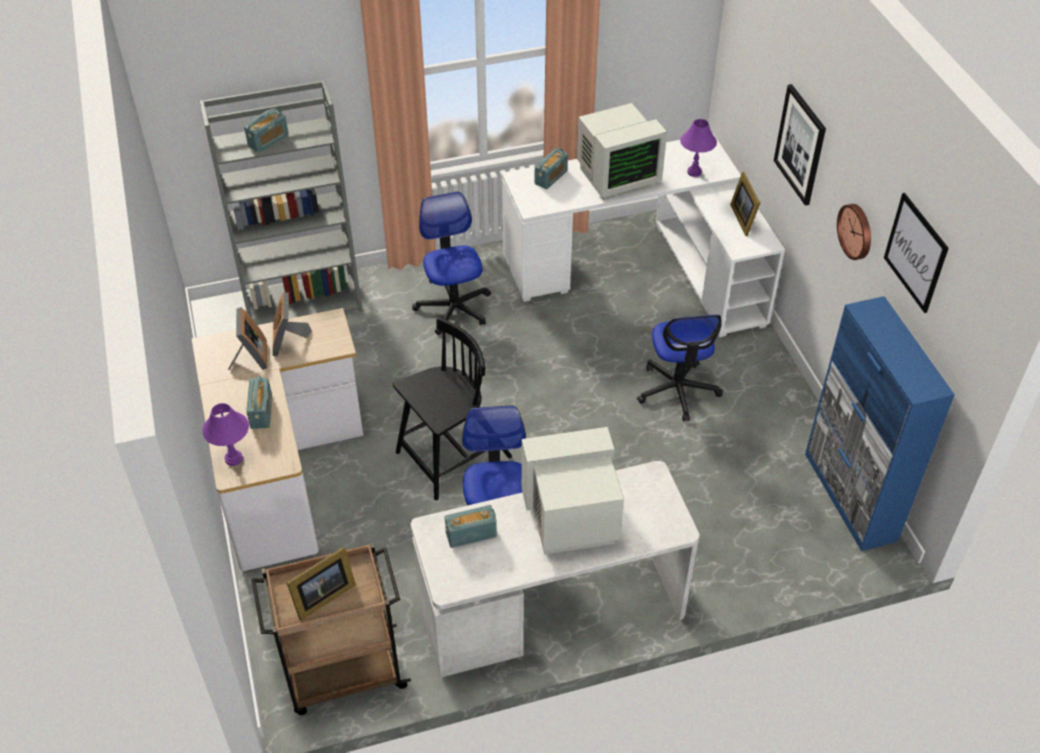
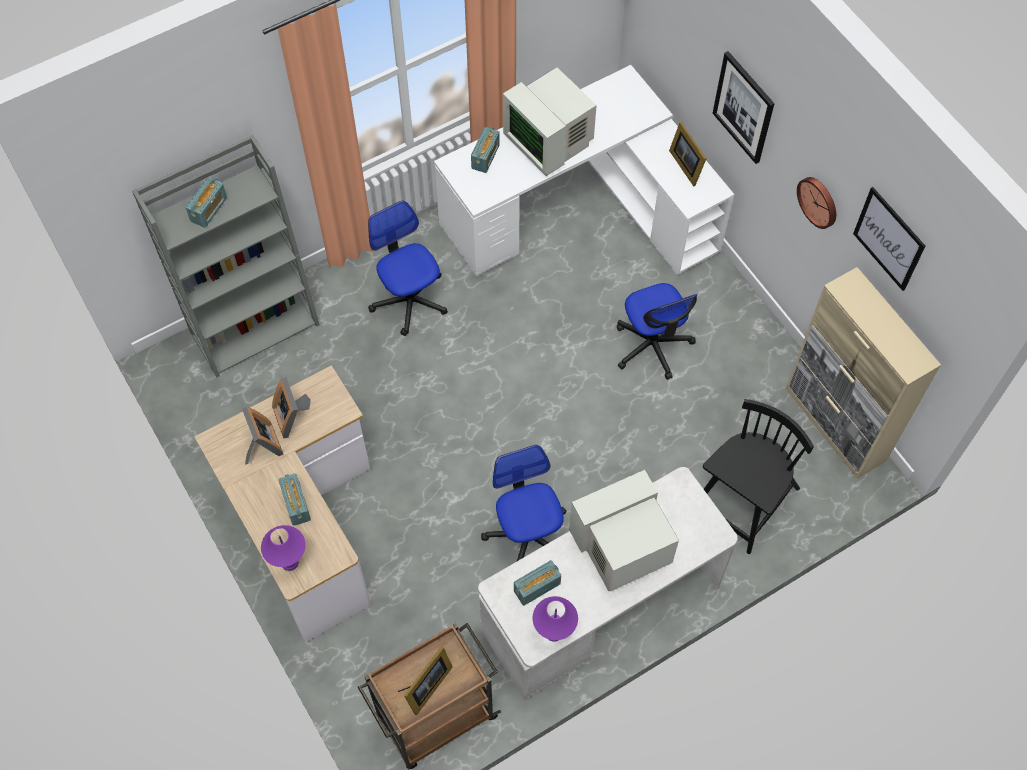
camera: 15 degrees left, 15 degrees up
(452, 456) = (462, 470): black chair -> black chair (743, 501)
(616, 177) = (550, 142): monitor -> monitor turned 90 degrees clockwise
(694, 172) = (625, 119): purple table lamp -> purple table lamp (553, 632)
(850, 497) = (835, 425): blue cabinet -> beige cabinet

